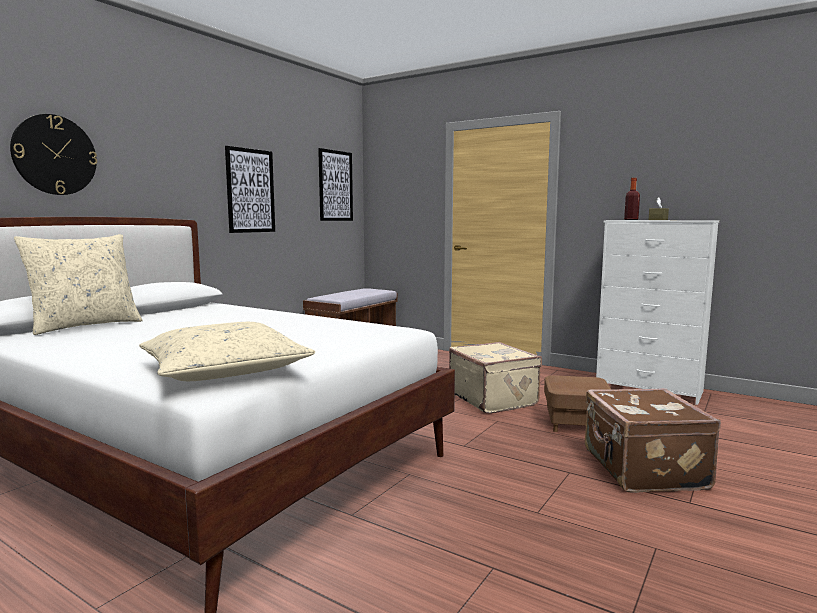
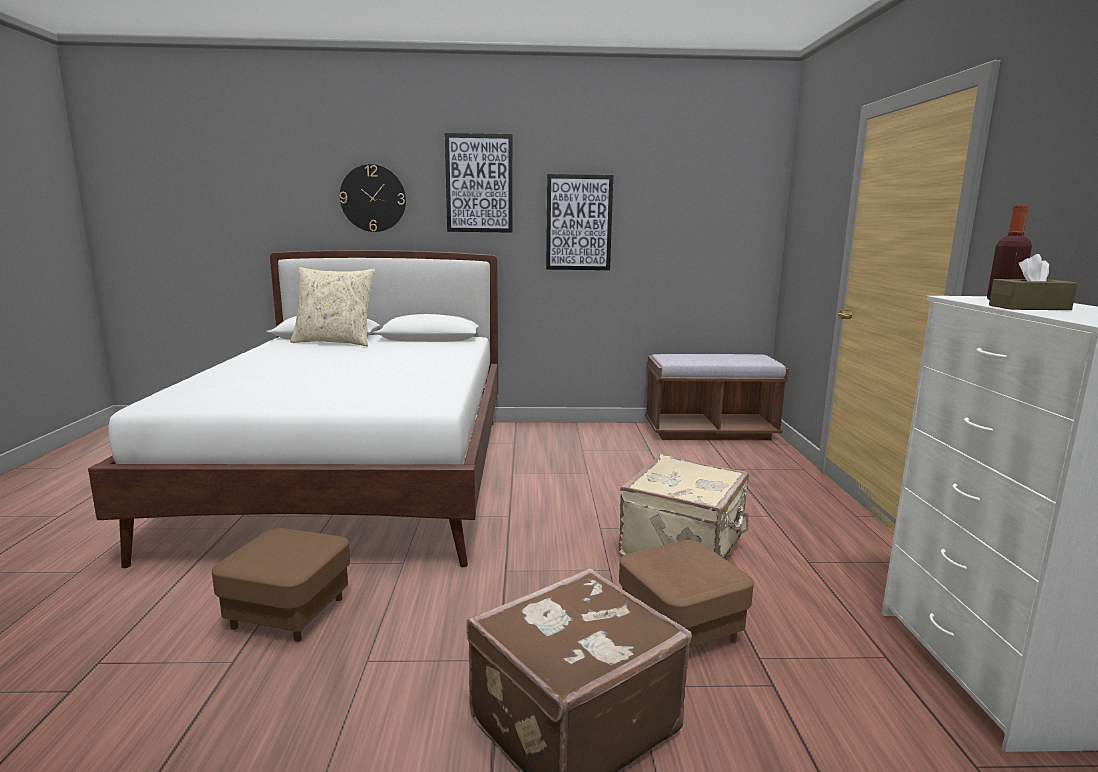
camera: 55 degrees right, 5 degrees up
(224, 370) = (211, 394): beige pillow -> none
(335, 186) = (725, 212): picture -> picture (479, 183)
(438, 532) = (289, 613): none -> brown ottoman

